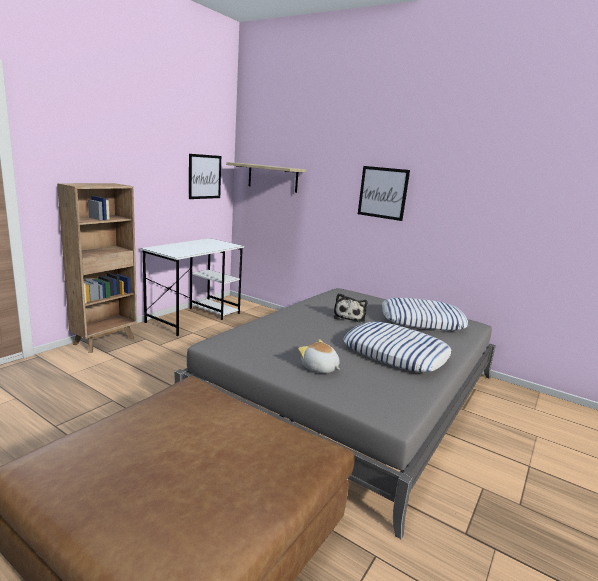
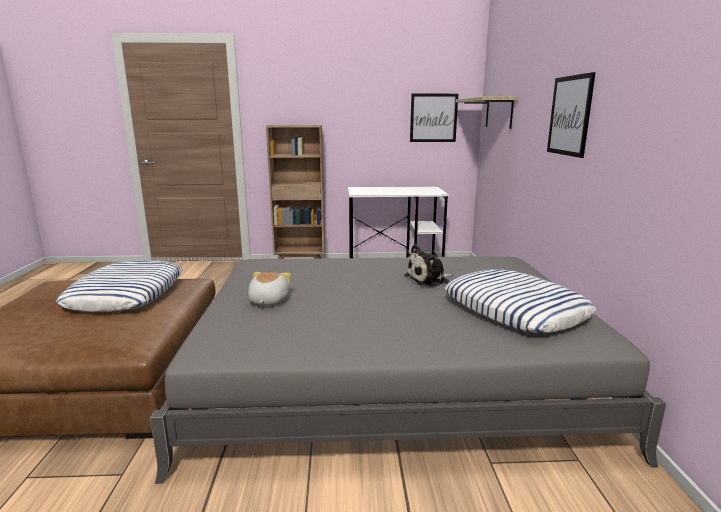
camera: 55 degrees right, 0 degrees up
(395, 353) = (372, 321): pillow -> pillow (127, 294)

